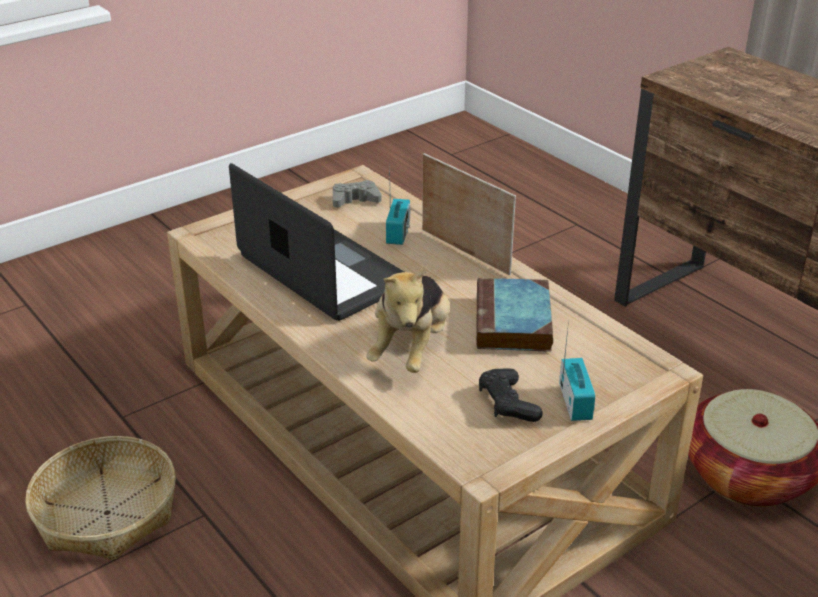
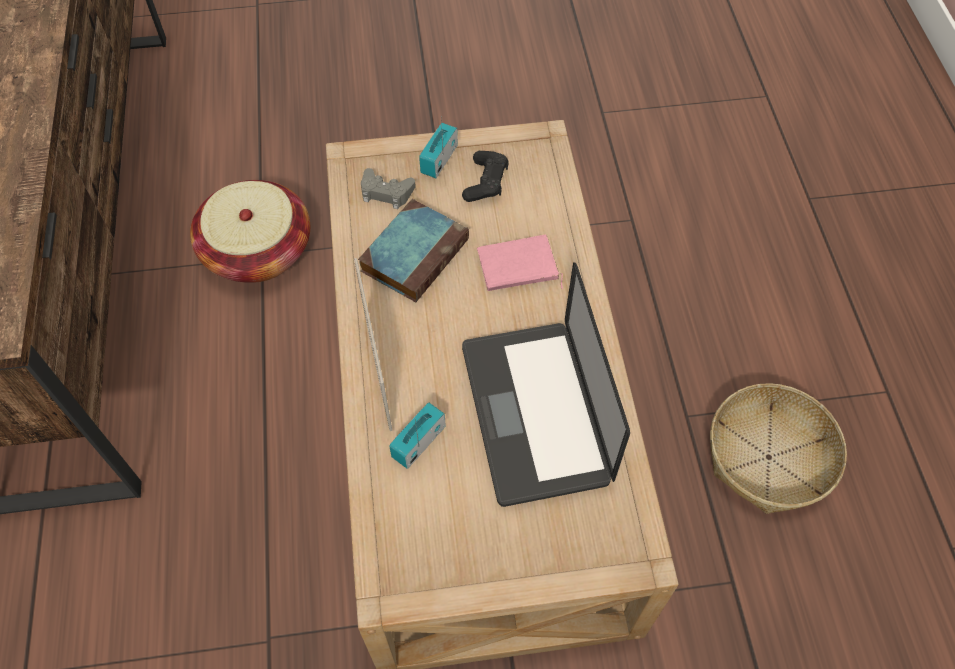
camera: 150 degrees left, 25 degrees up
(355, 200) = (422, 540): grey game controller -> grey game controller (386, 192)
(411, 348) = (518, 268): plush toy -> pink book

